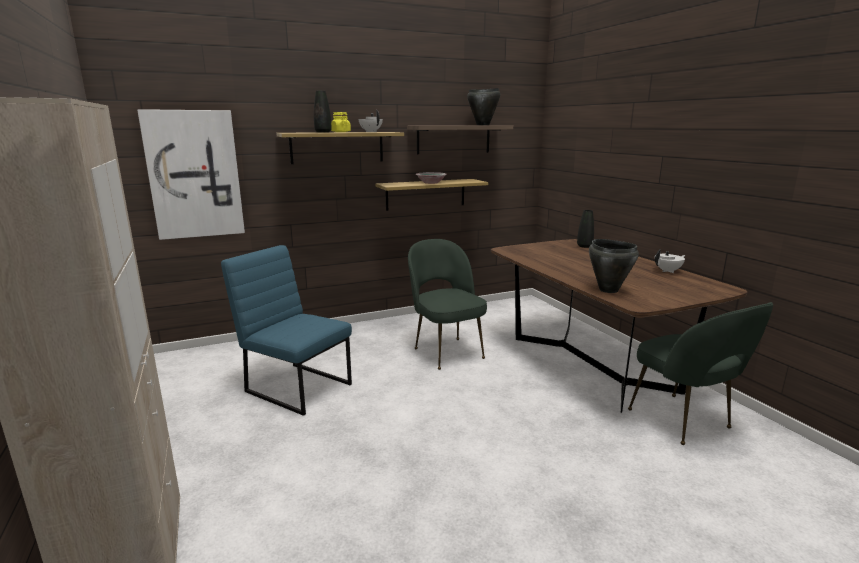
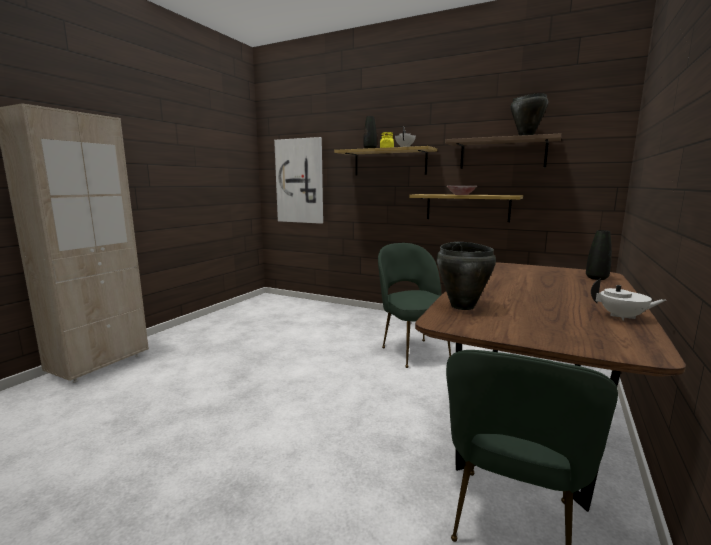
camera: 50 degrees right, 5 degrees down
(297, 386) = (287, 331): blue chair -> none
(446, 351) = (412, 351): green chair -> green chair turned 45 degrees counterclockwise

